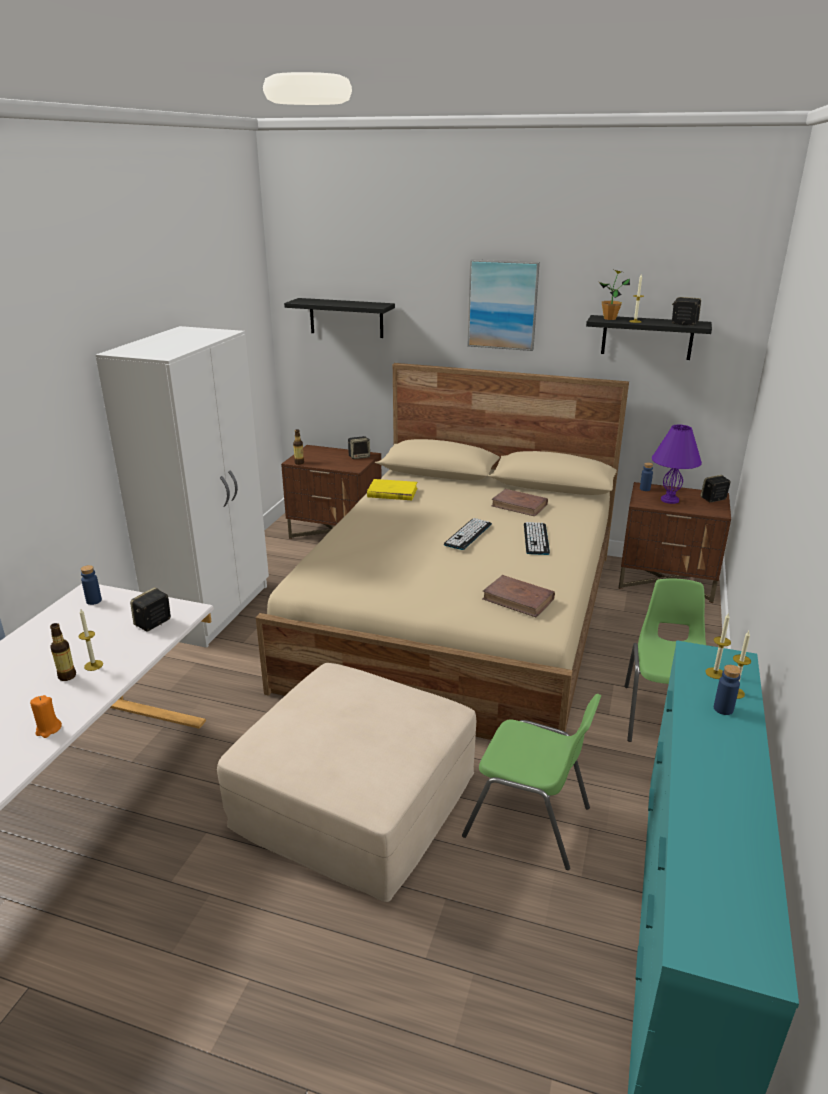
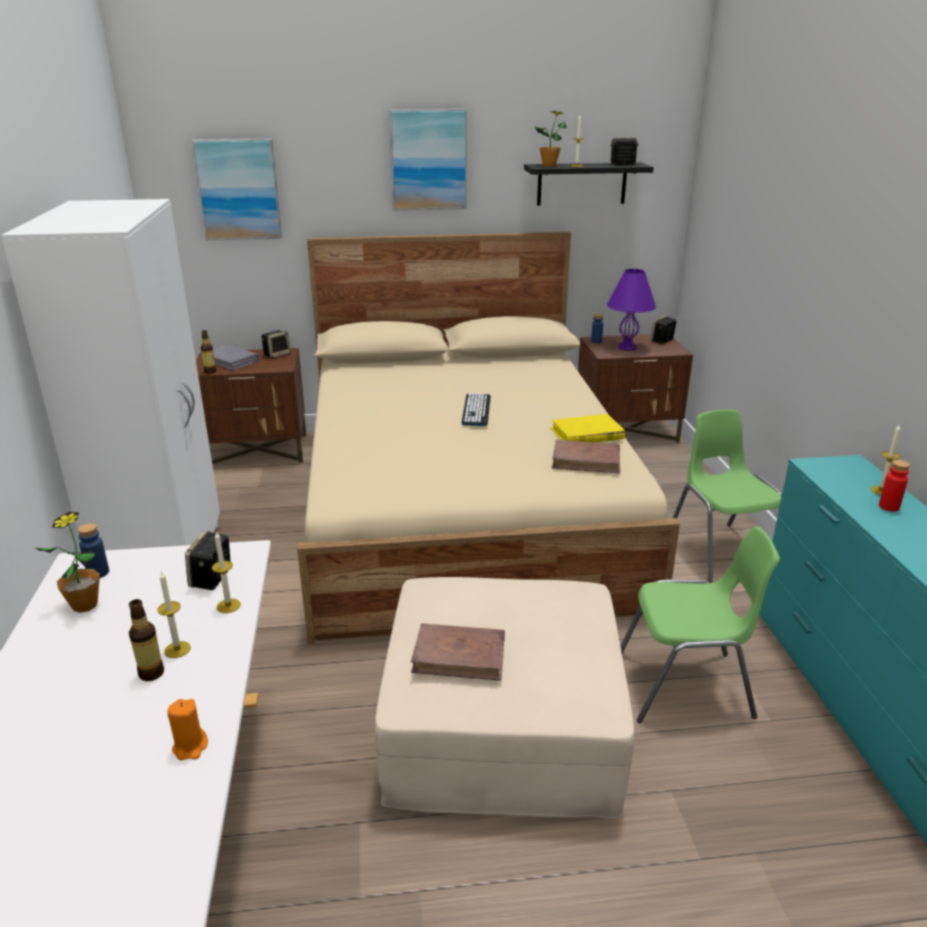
camera: 25 degrees left, 0 degrees up
(69, 620) = (85, 605): none -> potted plant
(321, 456) = (230, 360): none -> grey book
(346, 318) = (238, 189): black shelf -> picture
(392, 493) = (353, 384): yellow book -> yellow book (586, 434)
(519, 505) = (498, 374): brown book -> brown book (460, 656)
(536, 539) = (545, 402): keyboard -> none
(715, 673) = (849, 478): candle -> candle (228, 606)
(723, 709) = (889, 506): blue bottle -> red bottle

